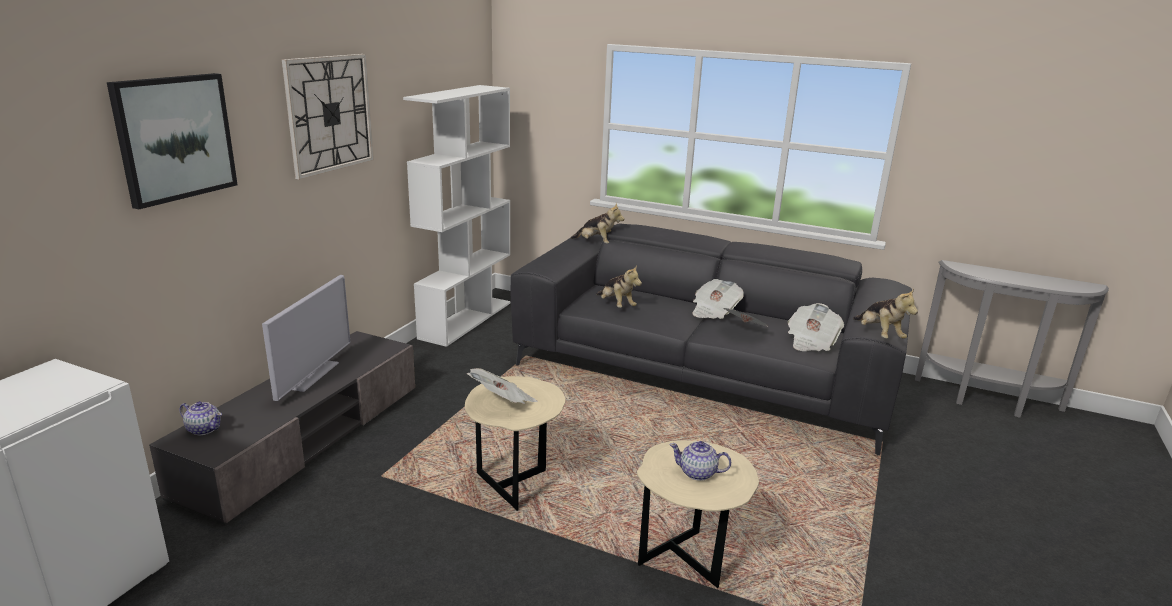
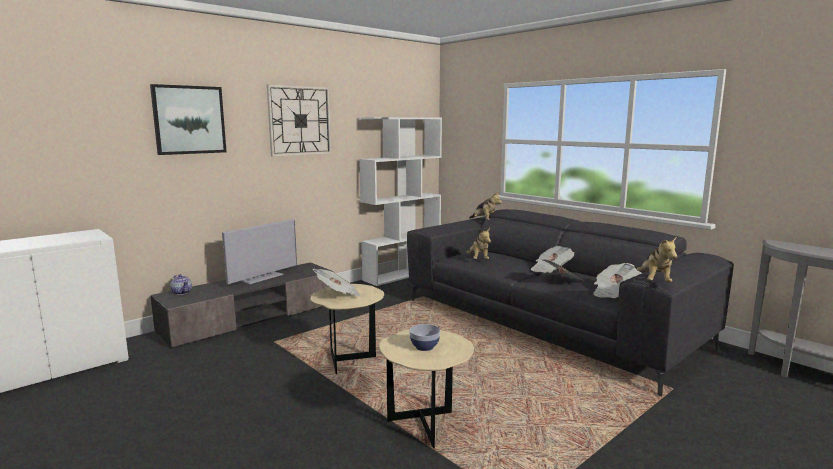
camera: 25 degrees right, 10 degrees down
(698, 473) = (424, 347): teapot -> bowl

